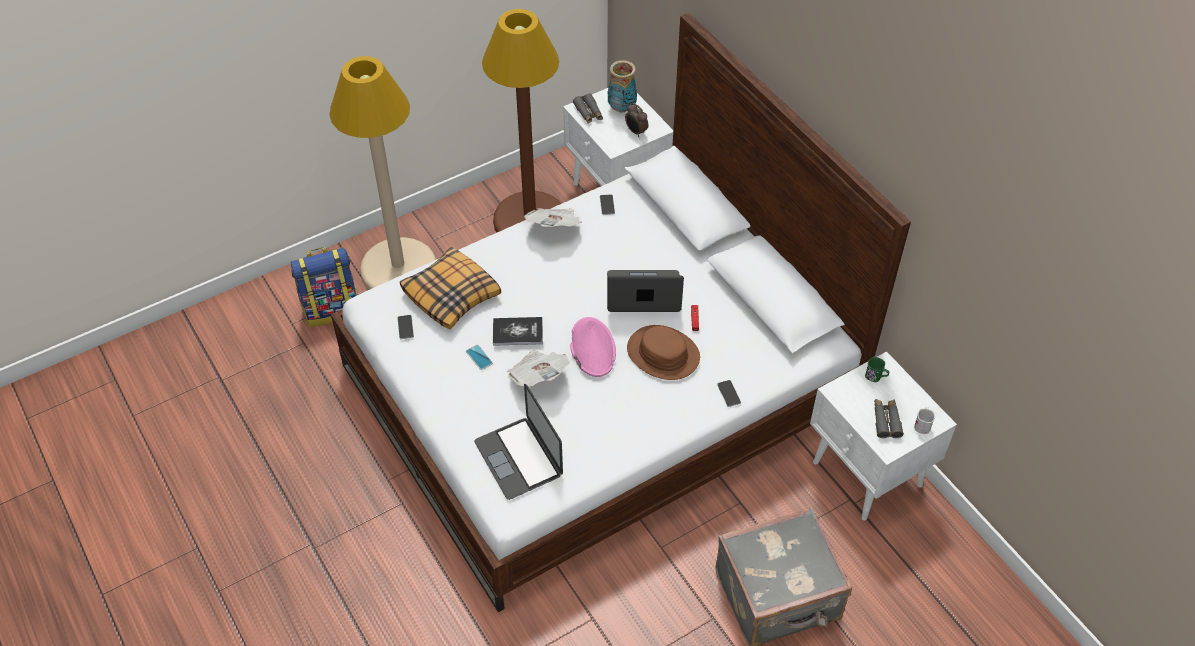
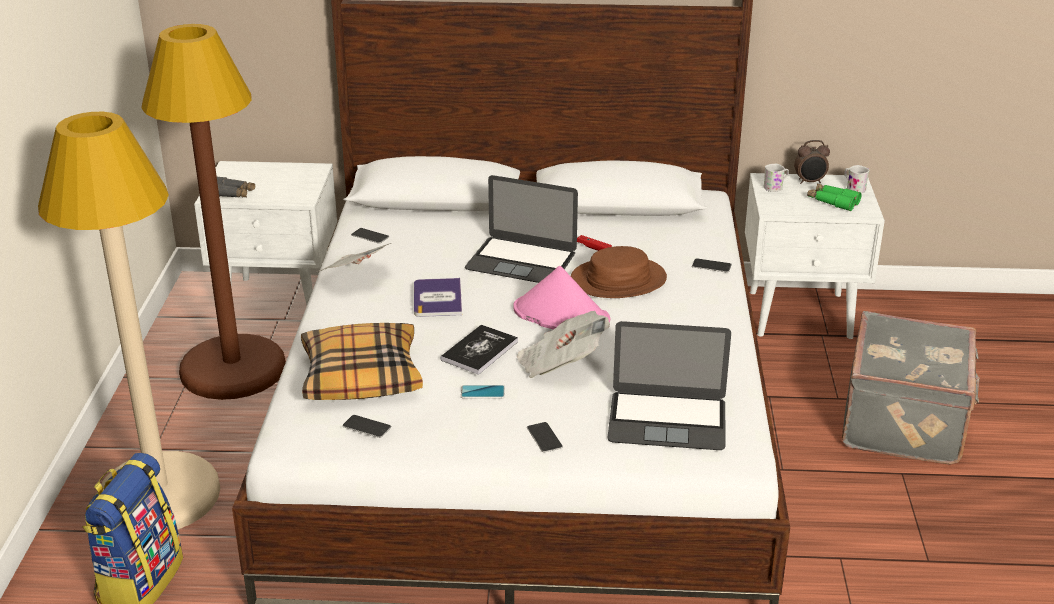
camera: 55 degrees left, 20 degrees down
(458, 409) = (544, 437): none -> phone
(560, 279) = (437, 298): none -> book
(622, 108) = (255, 176): vase -> none
(636, 132) = (300, 181): alarm clock -> alarm clock (810, 182)
(643, 293) = (521, 261): laptop -> laptop turned 105 degrees counterclockwise
(876, 377) = (775, 187): green mug -> white mug
(886, 421) = (832, 202): grey binoculars -> green binoculars

